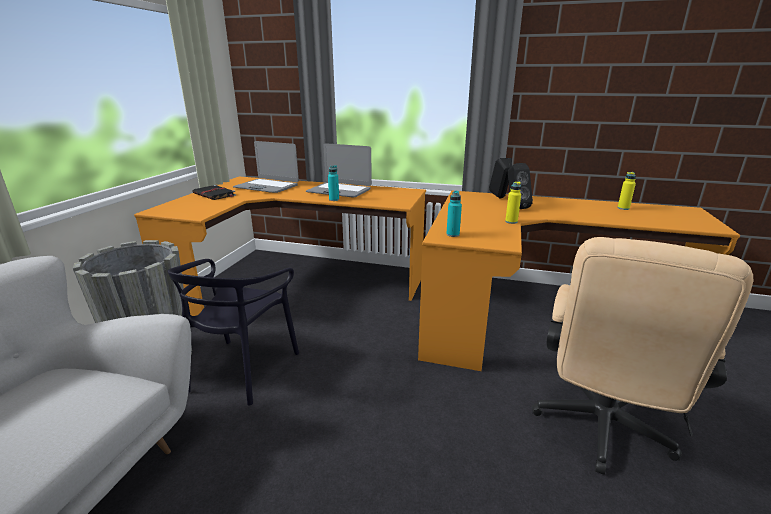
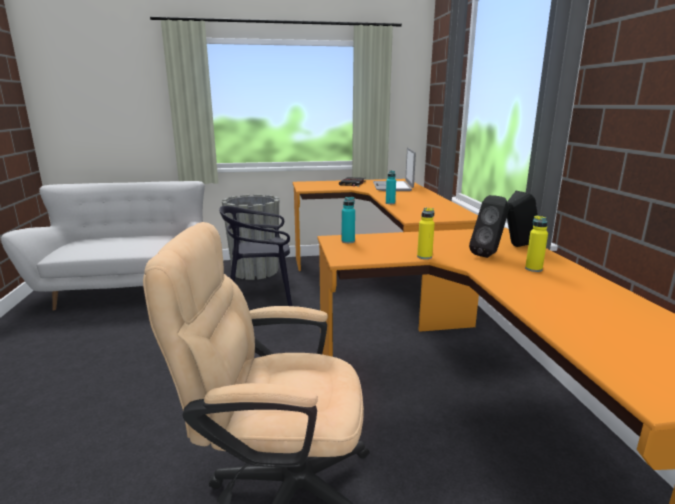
camera: 65 degrees right, 5 degrees down
(339, 191) = (419, 200): laptop -> none
(623, 208) = (628, 315): yellow bottle -> yellow bottle (533, 269)

